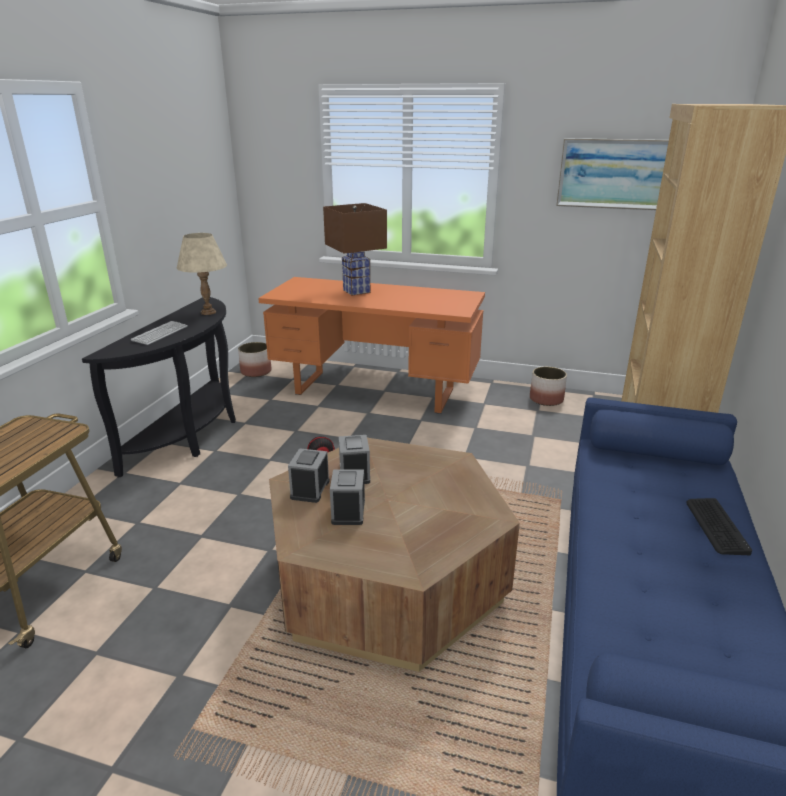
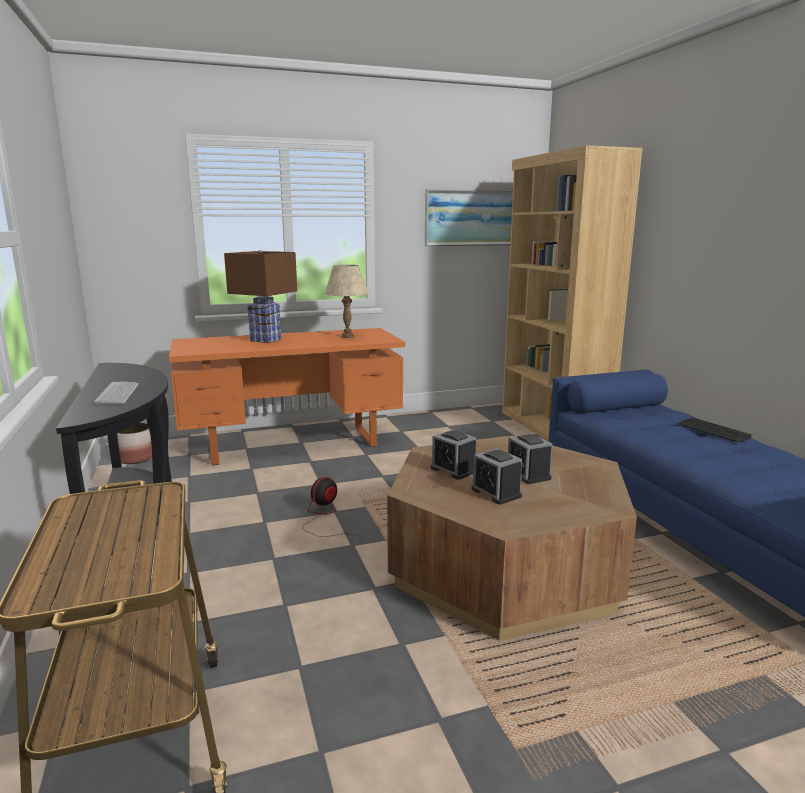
camera: 35 degrees left, 10 degrees down
(208, 312) = (137, 372): beige table lamp -> beige table lamp (347, 336)
(310, 489) = (437, 490): alarm clock -> alarm clock (528, 474)
(546, 399) = (443, 418): planter -> none

